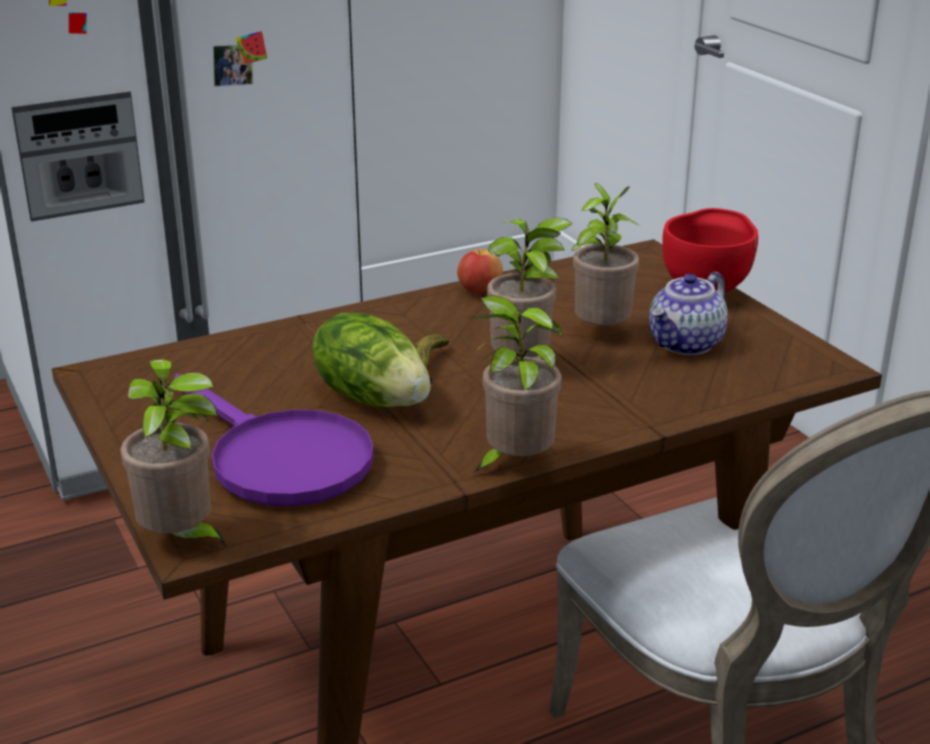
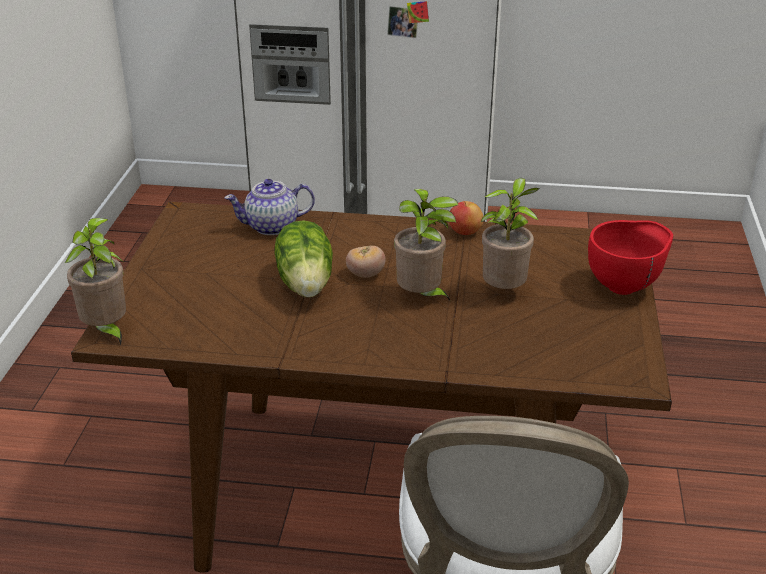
camera: 35 degrees right, 5 degrees up
(278, 458) = (209, 302): purple frying pan -> none
(429, 365) = (365, 274): banana -> tomato
(514, 464) = (329, 361): potted plant -> none
(686, 344) = (553, 321): teapot -> teapot (271, 227)

